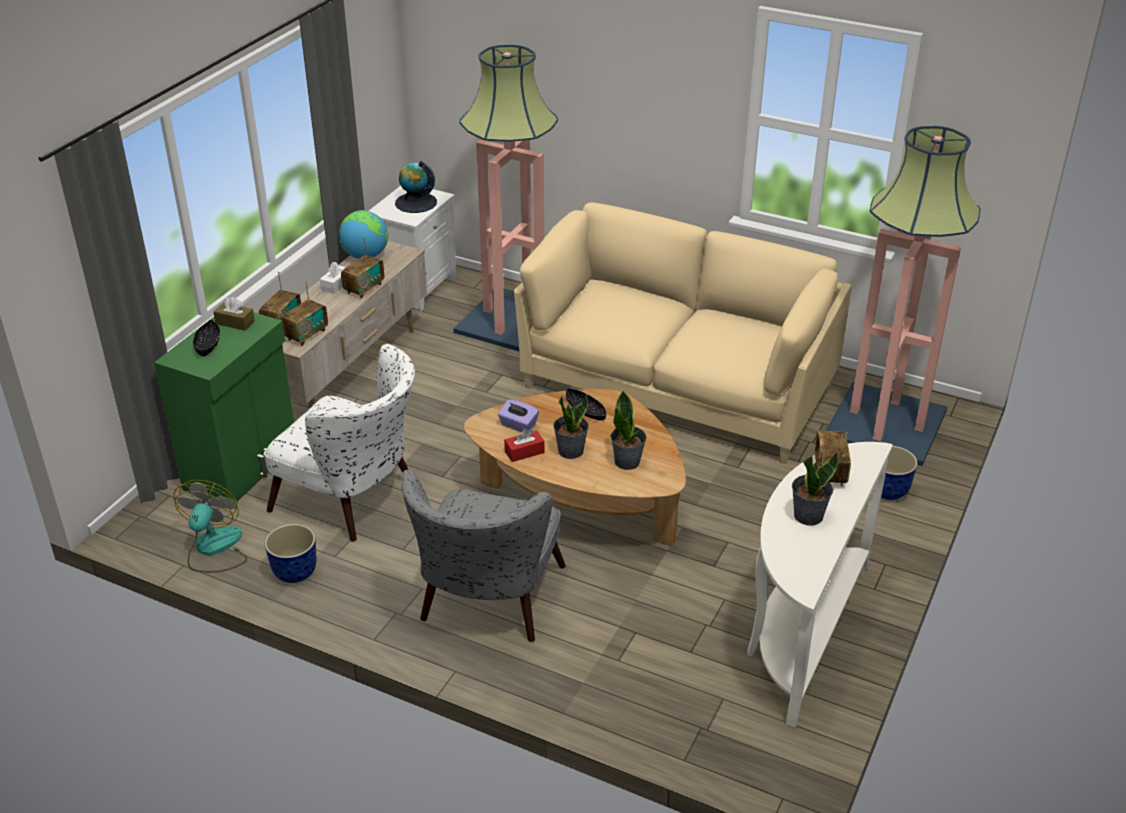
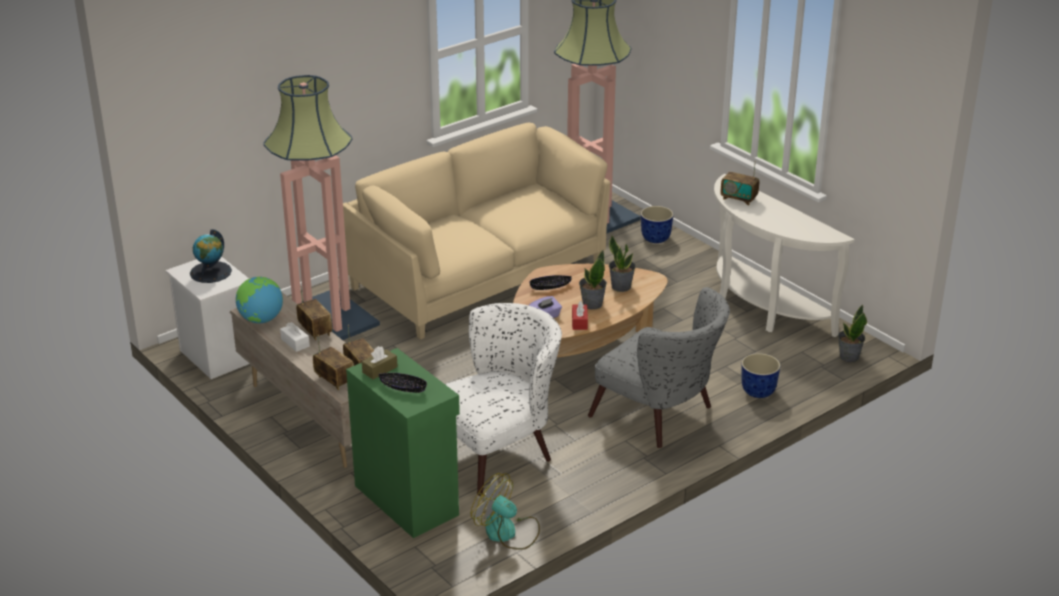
camera: 65 degrees left, 5 degrees down
(295, 572) = (566, 496): planter -> planter (757, 392)
(808, 515) = (774, 217): potted plant -> potted plant (848, 357)

